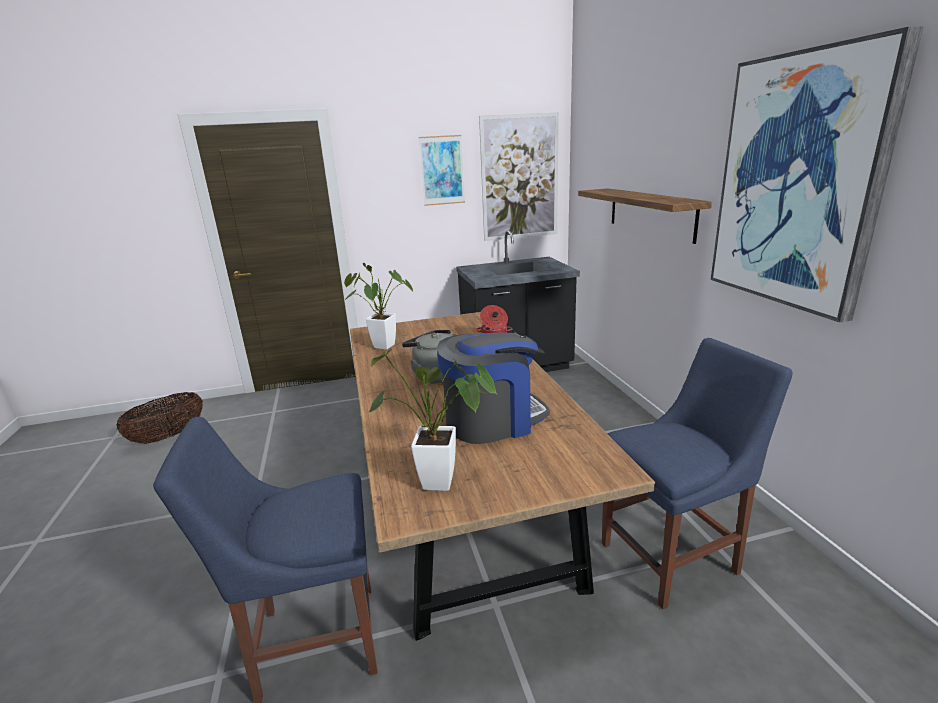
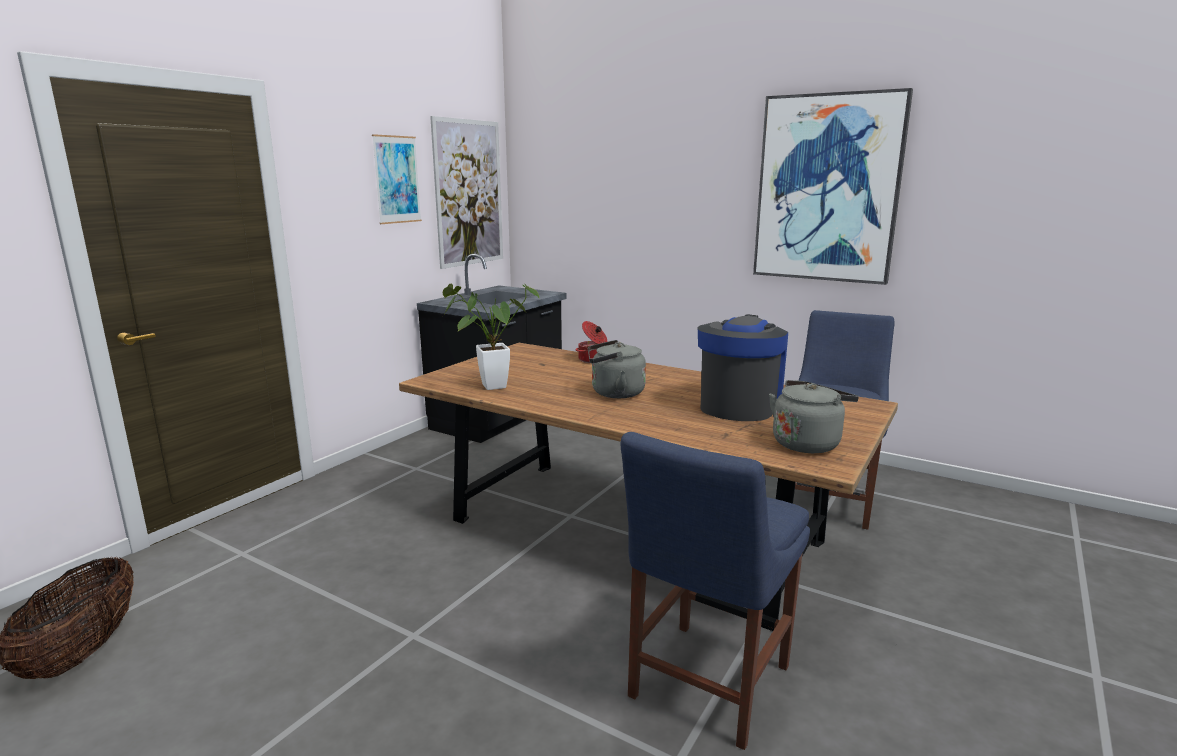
camera: 45 degrees left, 5 degrees down
(446, 483) = (807, 443): potted plant -> grey kettle
(650, 213) = (656, 224): shelf -> none

